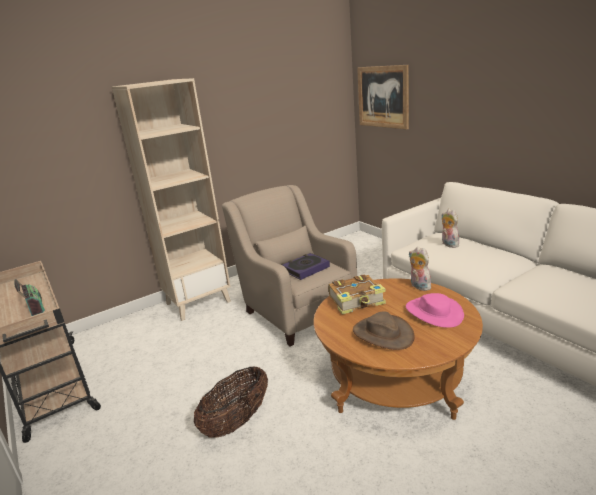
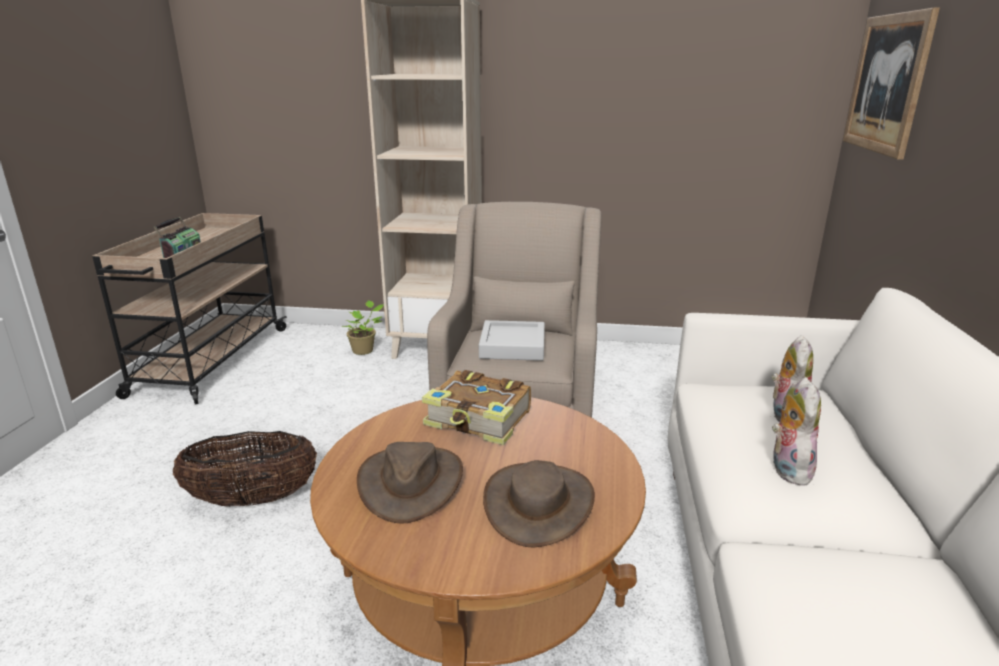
camera: 40 degrees right, 0 degrees up
(156, 325) = (364, 350): none -> potted plant
(305, 269) = (512, 346): book -> grey tray
(418, 286) = (603, 452): plush toy -> plush toy (787, 469)
(434, 312) = (539, 503): pink hat -> brown hat

